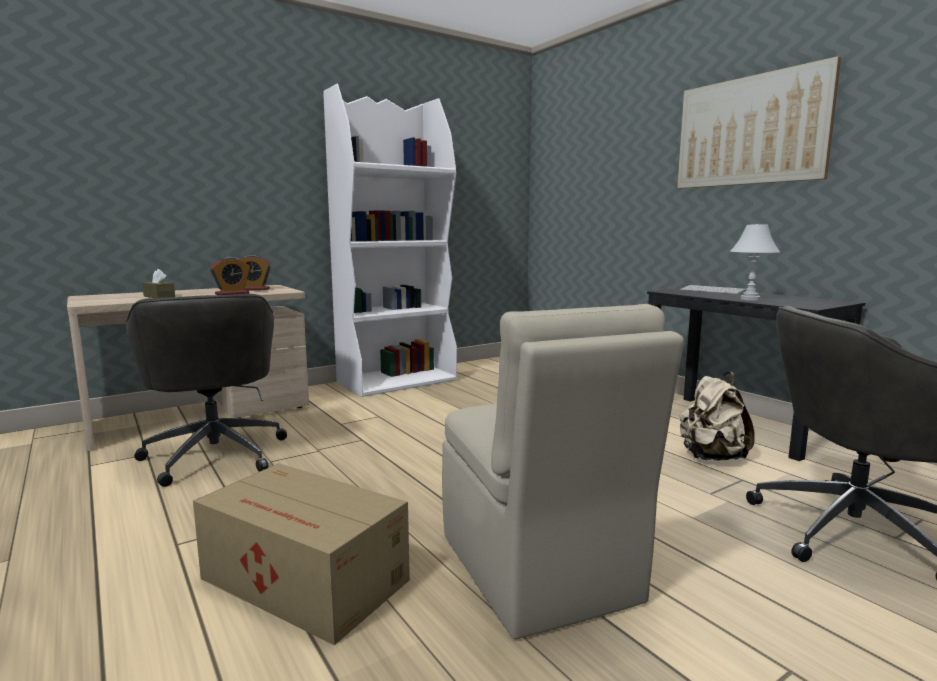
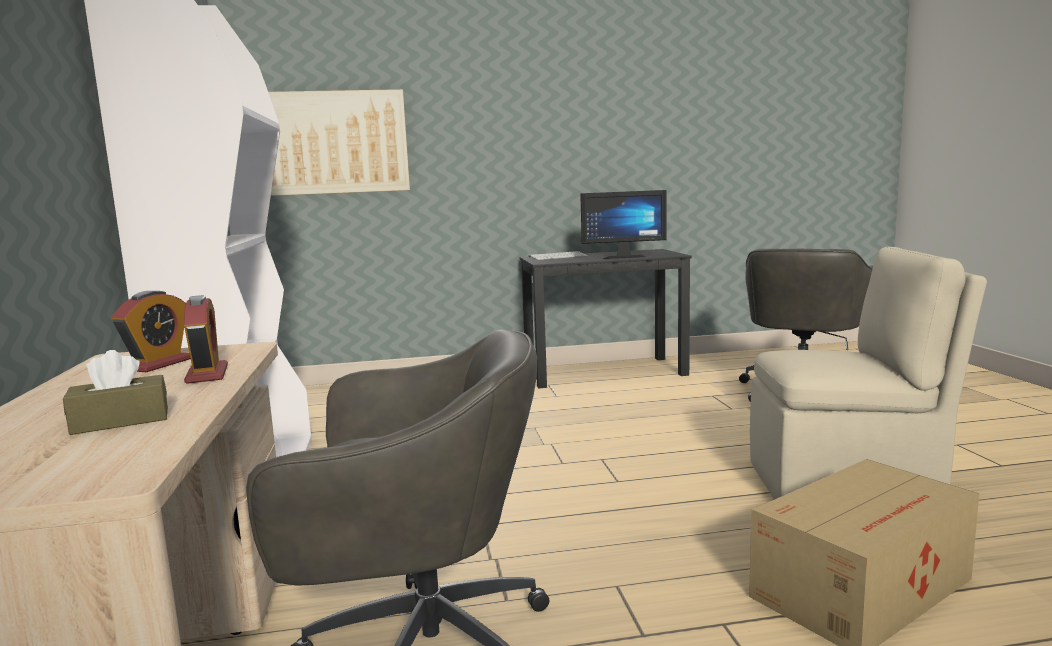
camera: 65 degrees left, 0 degrees up
(711, 457) = (666, 393): beige backpack -> none
(749, 299) = (622, 257): white table lamp -> monitor
(750, 131) = (553, 107): picture -> picture (331, 142)

